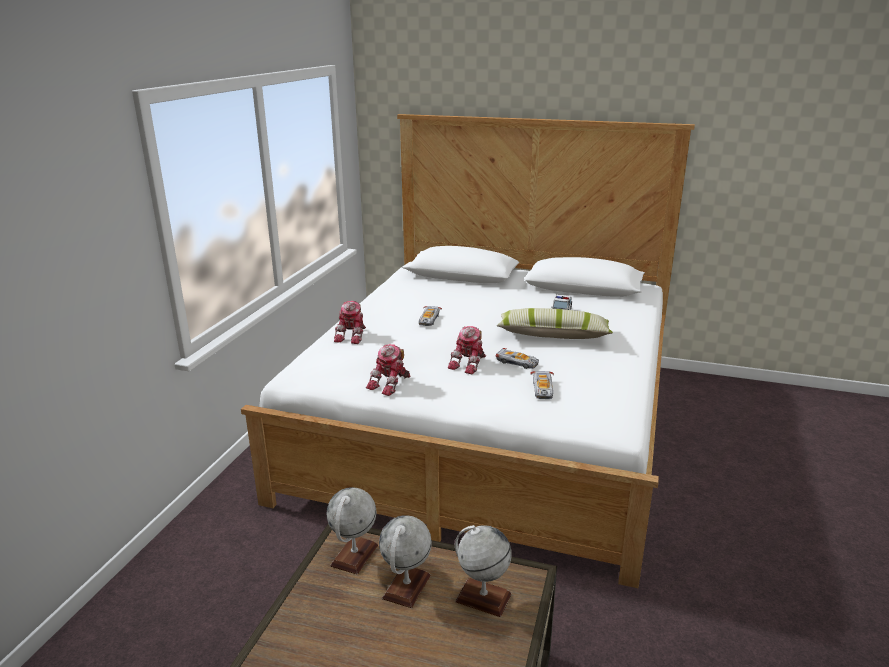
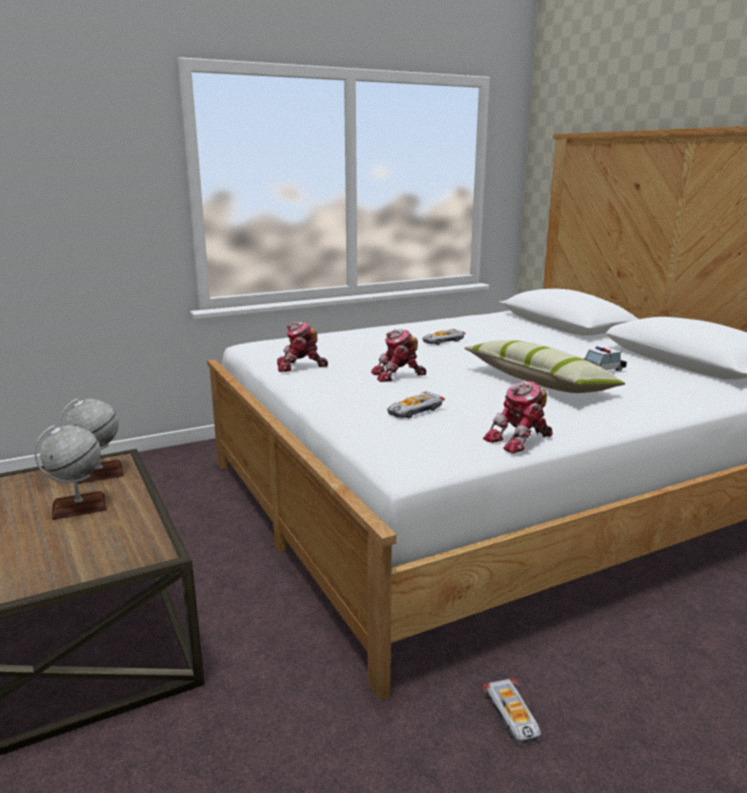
camera: 45 degrees right, 5 degrees down
(353, 335) = (354, 334): toy robot -> toy robot (521, 440)
(483, 598) = (98, 543): globe -> none
(517, 362) = (445, 388): toy car -> toy car (513, 716)

